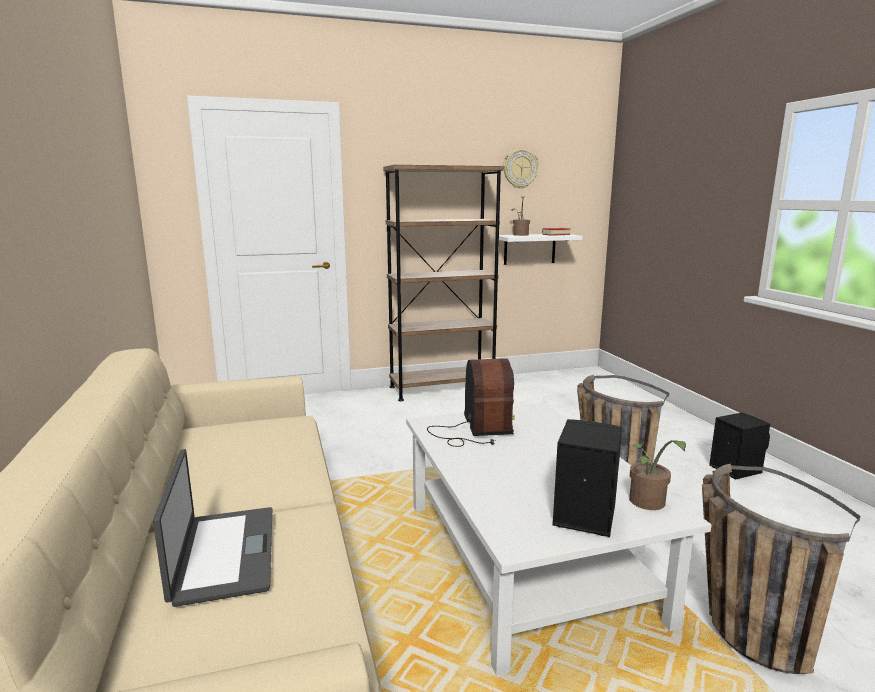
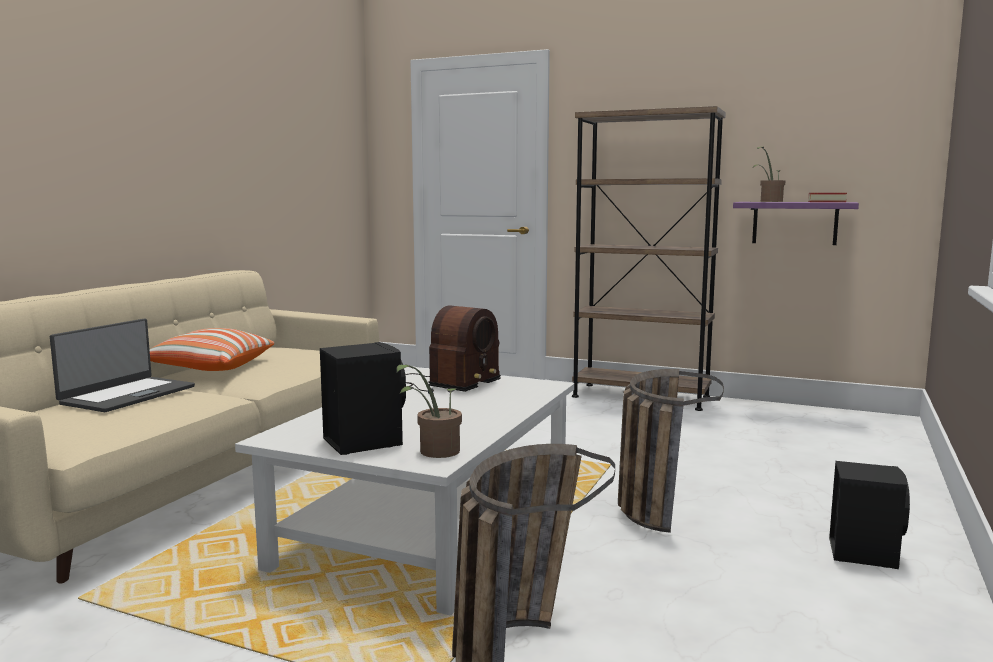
camera: 40 degrees right, 5 degrees down
(206, 479) = (209, 368): none -> pillow
(520, 169) = (781, 111): wall clock -> none
(529, 249) = (794, 223): white shelf -> purple shelf

